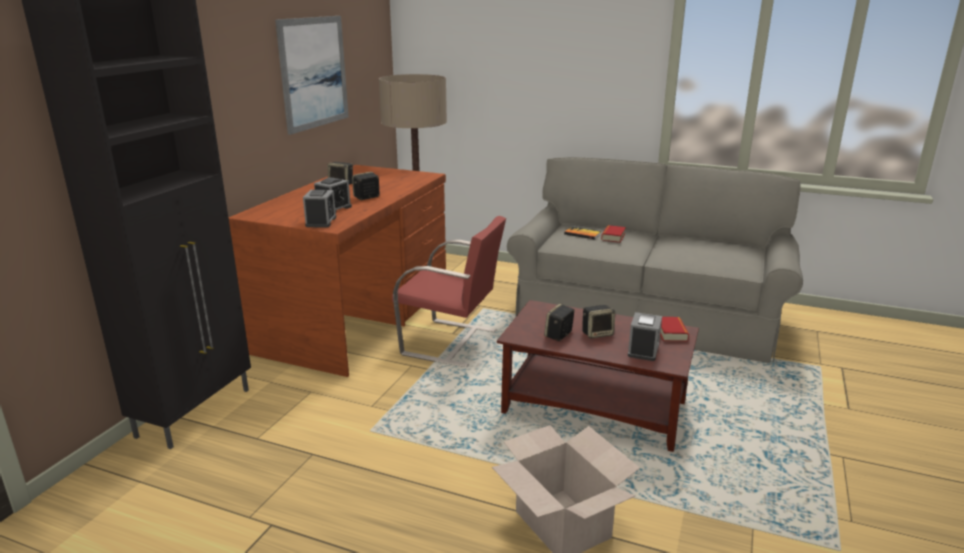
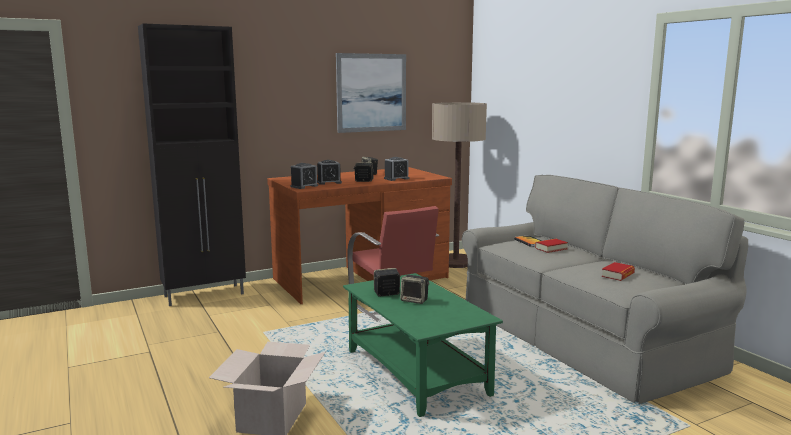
camera: 40 degrees right, 10 degrees down
(595, 408) = (417, 373): brown coffee table -> green coffee table
(643, 350) = (423, 317): alarm clock -> alarm clock (396, 178)
(671, 333) = (470, 316): book -> book (617, 275)

